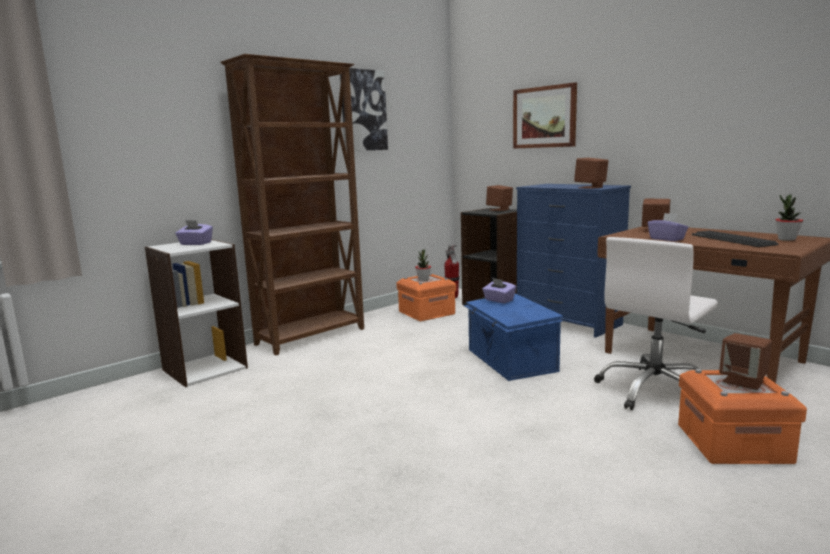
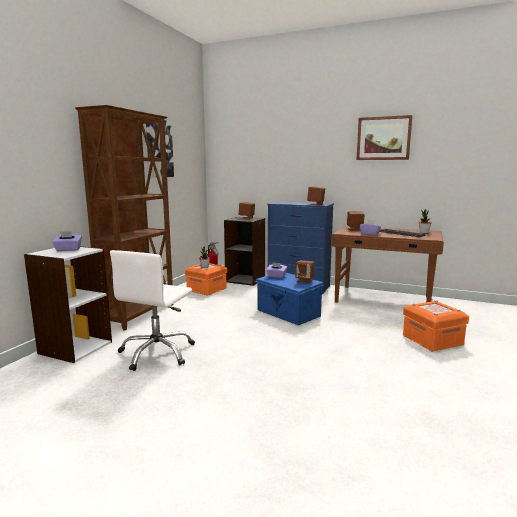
camera: 25 degrees left, 0 degrees up
(544, 117) = (276, 159): picture -> picture (383, 138)
(654, 391) = (377, 320): white office chair -> white office chair (157, 353)
(743, 381) = (437, 307): brown speaker -> brown speaker (305, 280)

